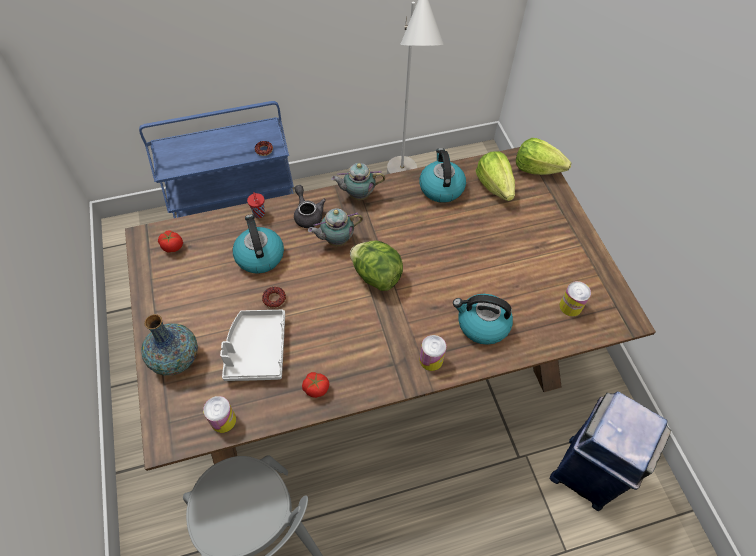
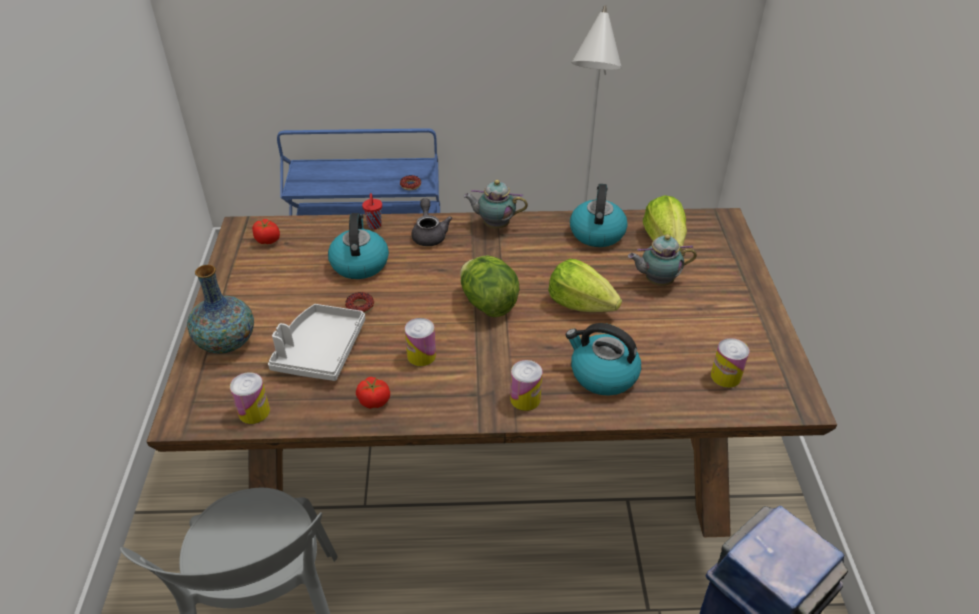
camera: 15 degrees right, 15 degrees down
(336, 240) = (452, 263): teapot -> teapot (656, 281)
(339, 337) = (421, 355): none -> can
(537, 168) = (723, 232): lettuce -> lettuce (580, 304)

